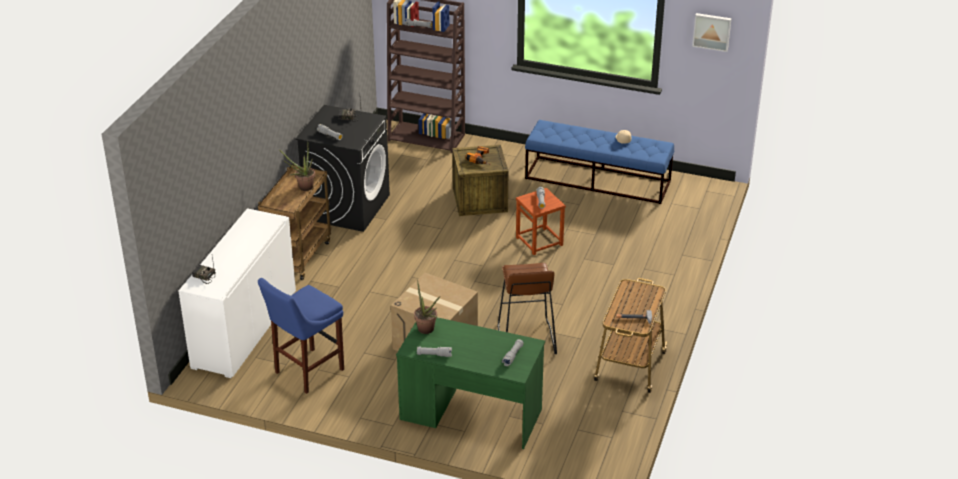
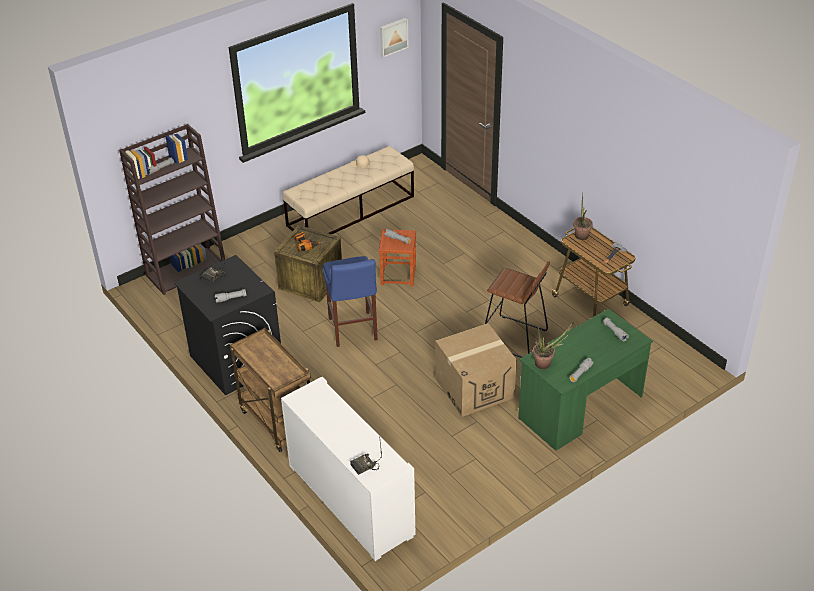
camera: 55 degrees left, 5 degrees up
(302, 188) = (268, 354): potted plant -> potted plant (581, 238)
(306, 372) = (447, 483): blue stool -> blue stool (353, 331)
(598, 180) = (351, 211): blue bench -> beige bench

